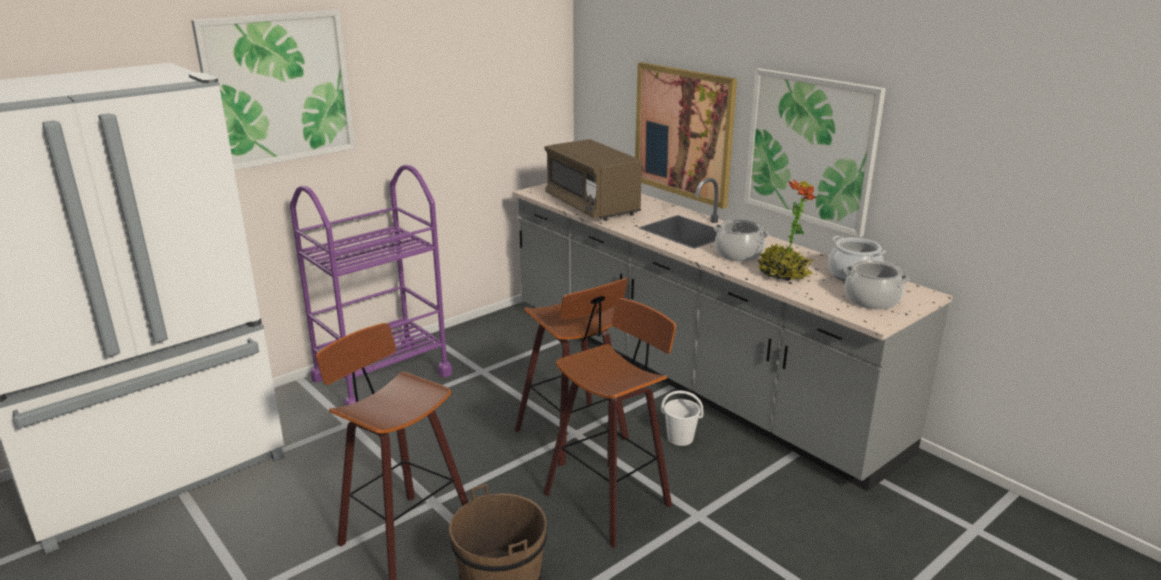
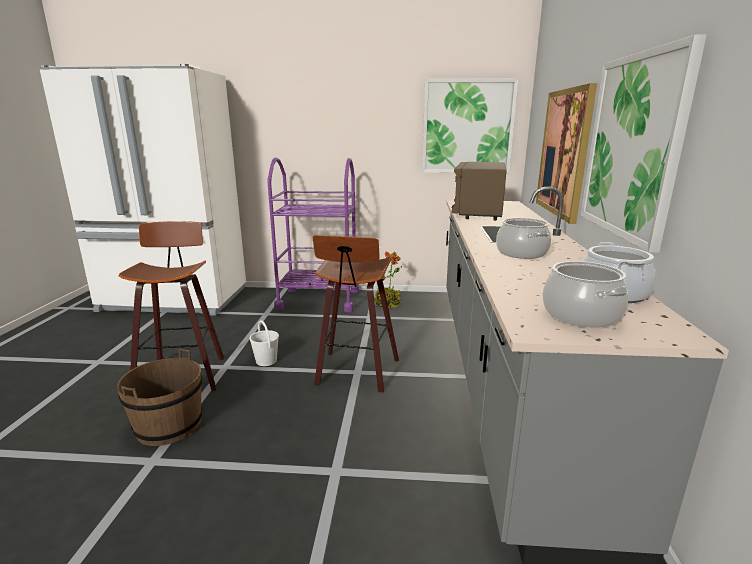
camera: 45 degrees right, 5 degrees down
(278, 89) = (287, 100): picture -> picture (467, 127)
(611, 499) = (304, 421): stool -> none
(679, 438) = (419, 411): white bucket -> white bucket (266, 361)
(783, 274) = (528, 272): potted plant -> potted plant (387, 304)

